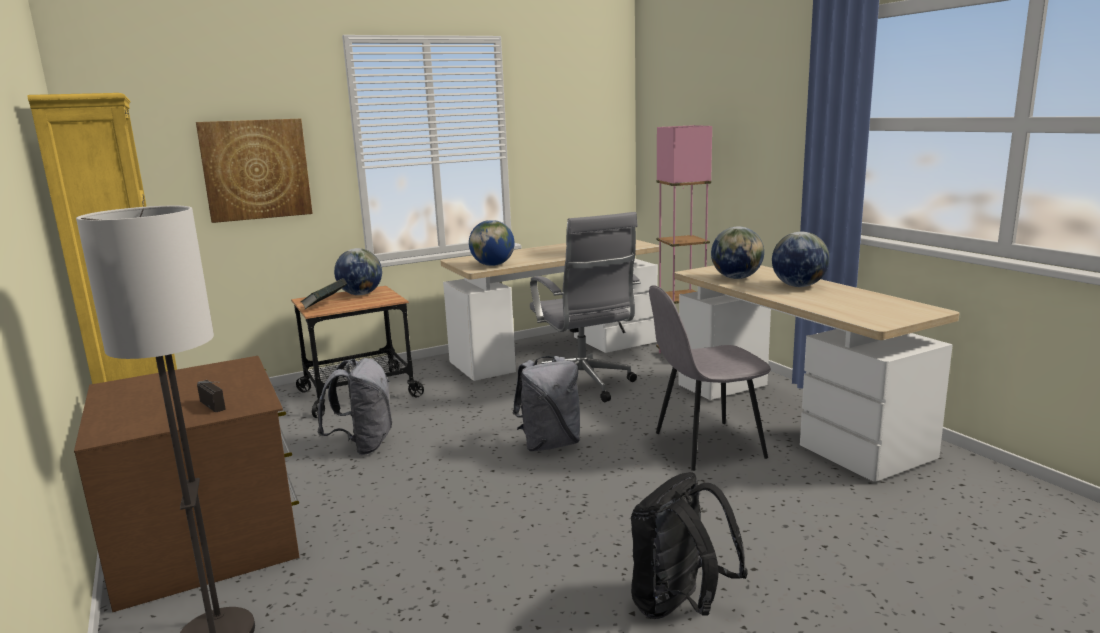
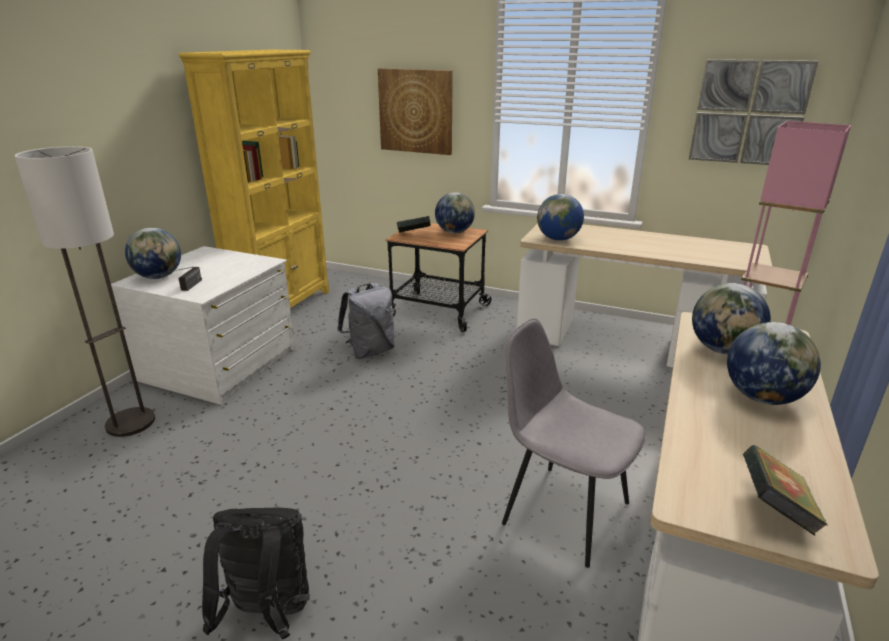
camera: 50 degrees right, 10 degrees up
(133, 419) = (159, 277): none -> globe
(208, 537) = (221, 365): brown dresser -> white dresser
(550, 444) = (460, 422): grey backpack -> none
(576, 135) = (749, 112): none -> picture
(585, 386) = (585, 389): grey office chair -> none
(897, 311) = (774, 509): none -> book

